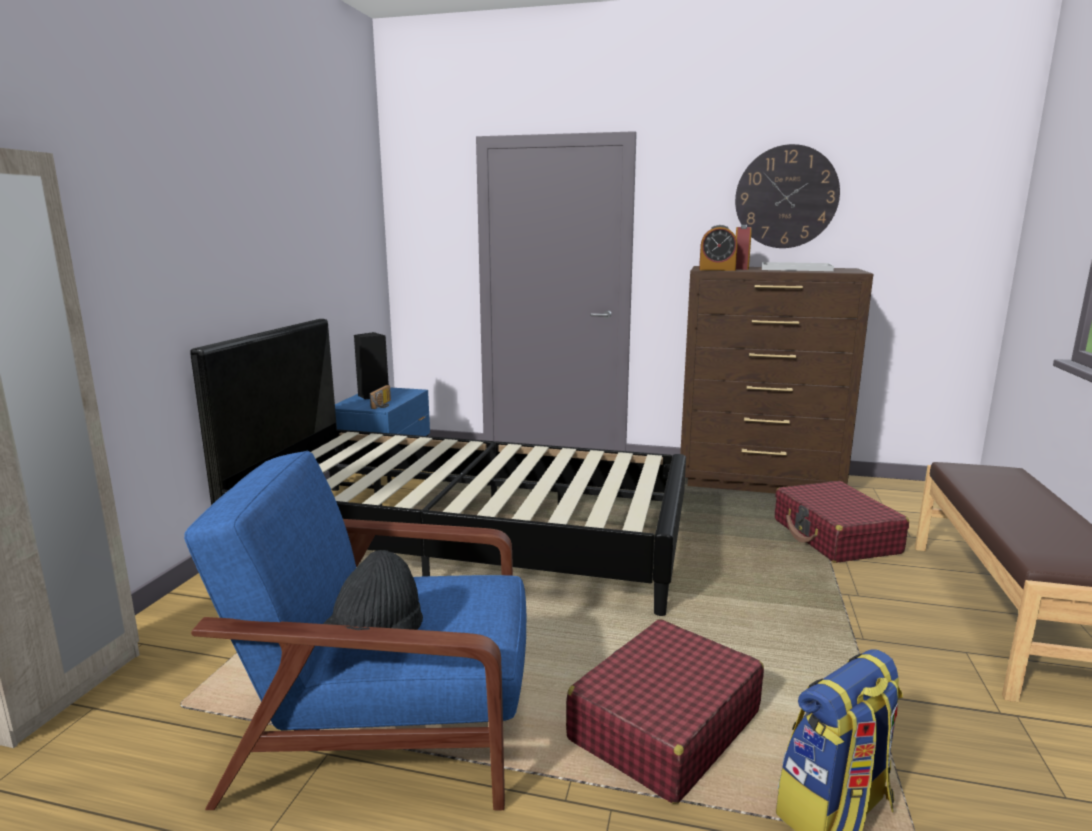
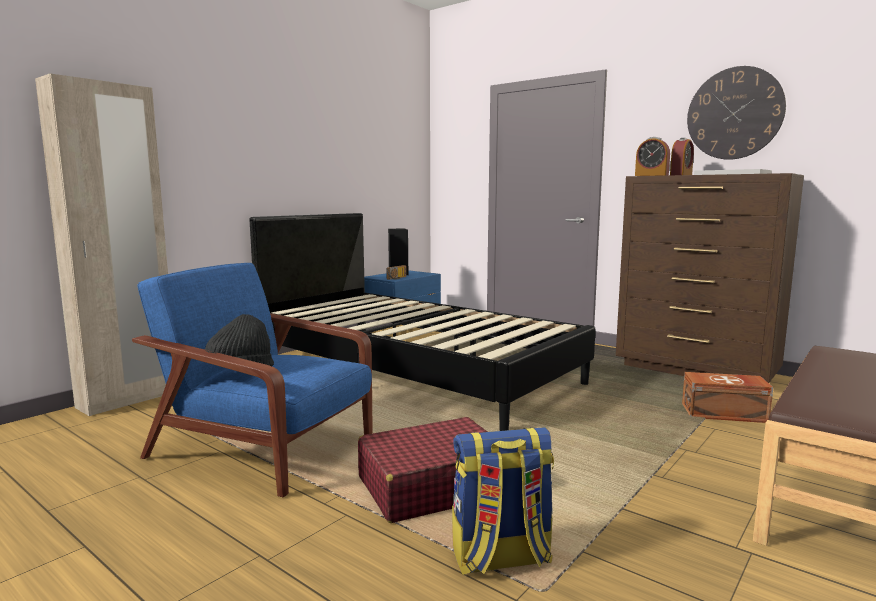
camera: 25 degrees right, 5 degrees down
(835, 536) = (725, 414): red suitcase -> brown storage box

